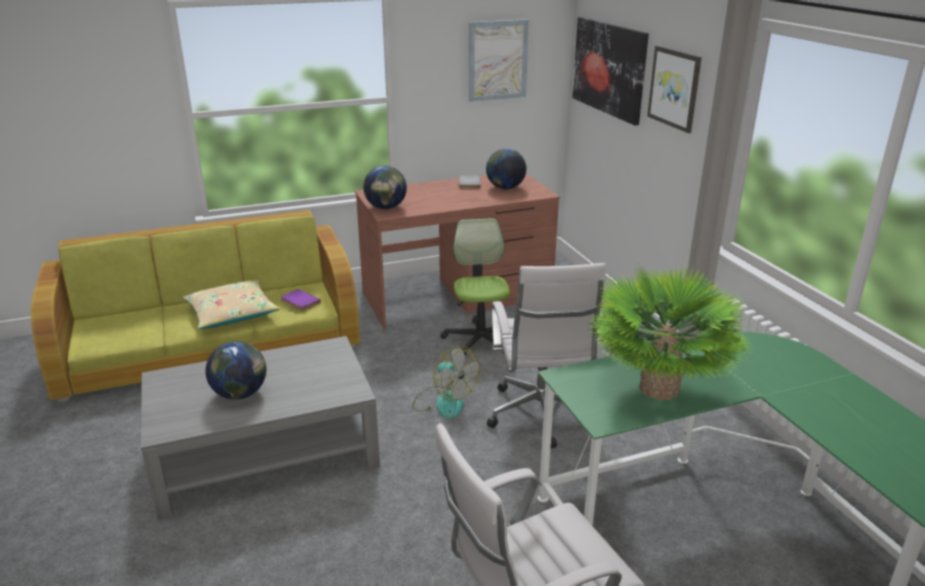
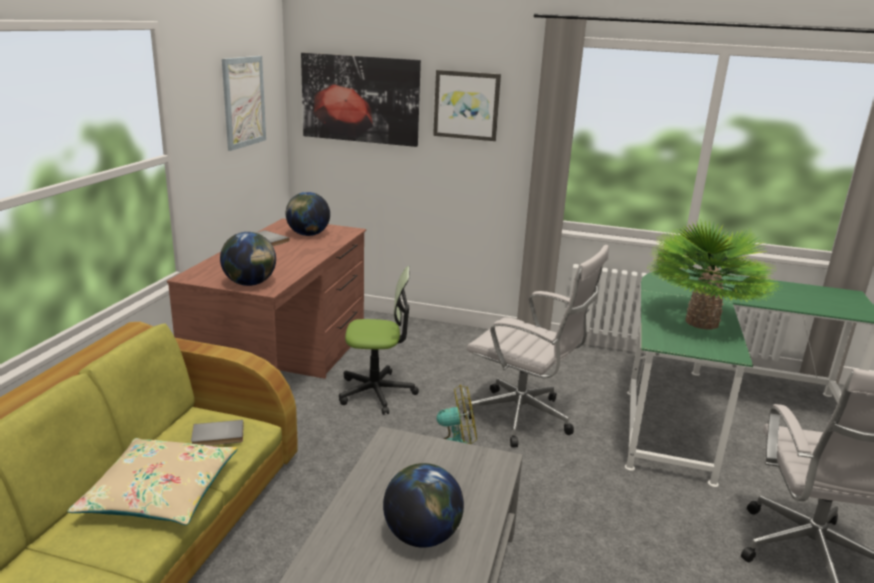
camera: 55 degrees left, 5 degrees down
(299, 302) = (218, 436): purple book -> grey book
(480, 340) = (376, 392): office chair -> office chair turned 150 degrees clockwise

